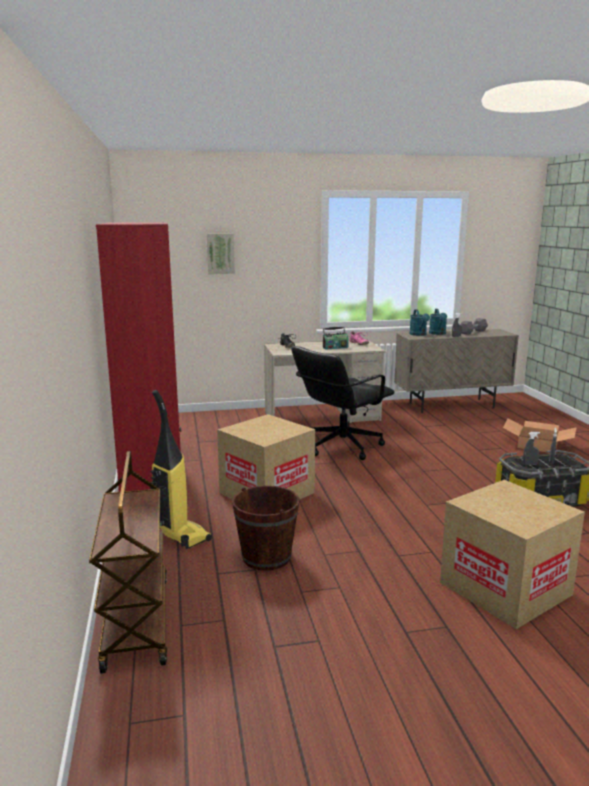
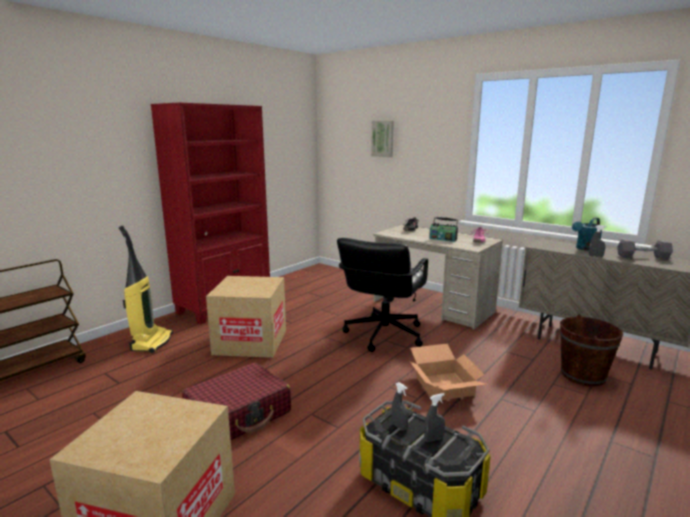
camera: 50 degrees right, 0 degrees up
(266, 557) = (141, 380): brown bucket -> brown bucket (583, 375)
(341, 446) = (383, 335): black office chair -> black office chair turned 75 degrees counterclockwise
(393, 529) = (239, 414): none -> red suitcase
(419, 334) = (556, 245): turquoise watering can -> none
(538, 445) = (597, 433): cardboard box -> cardboard box (445, 386)

